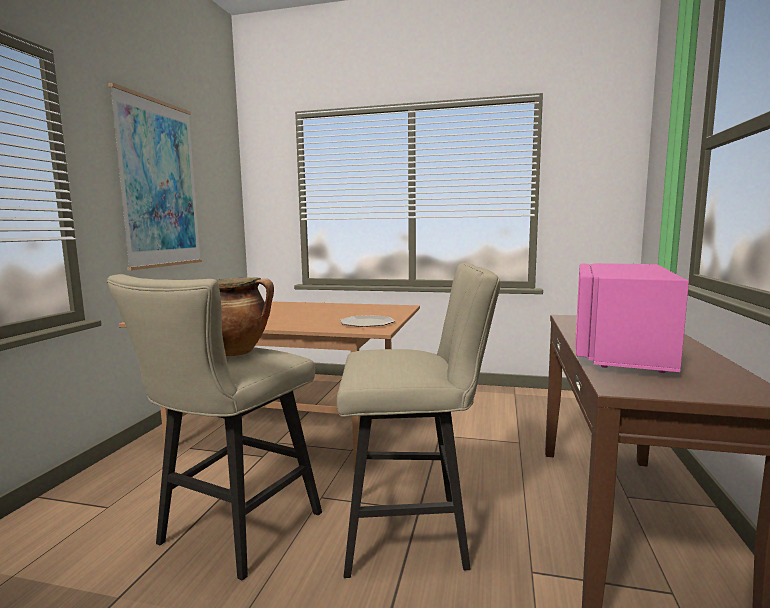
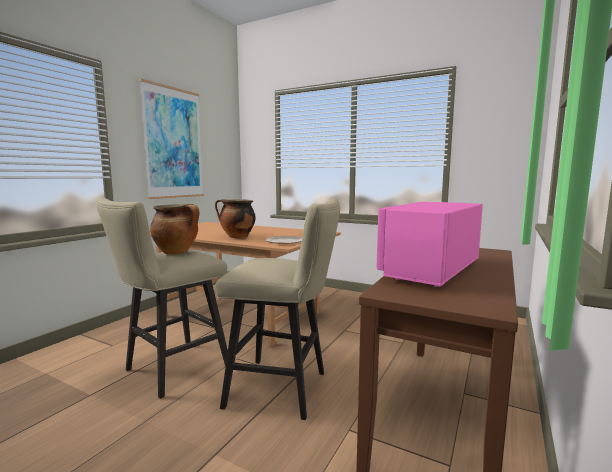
camera: 15 degrees right, 0 degrees up
(290, 321) = (237, 237): none -> cooking pot

